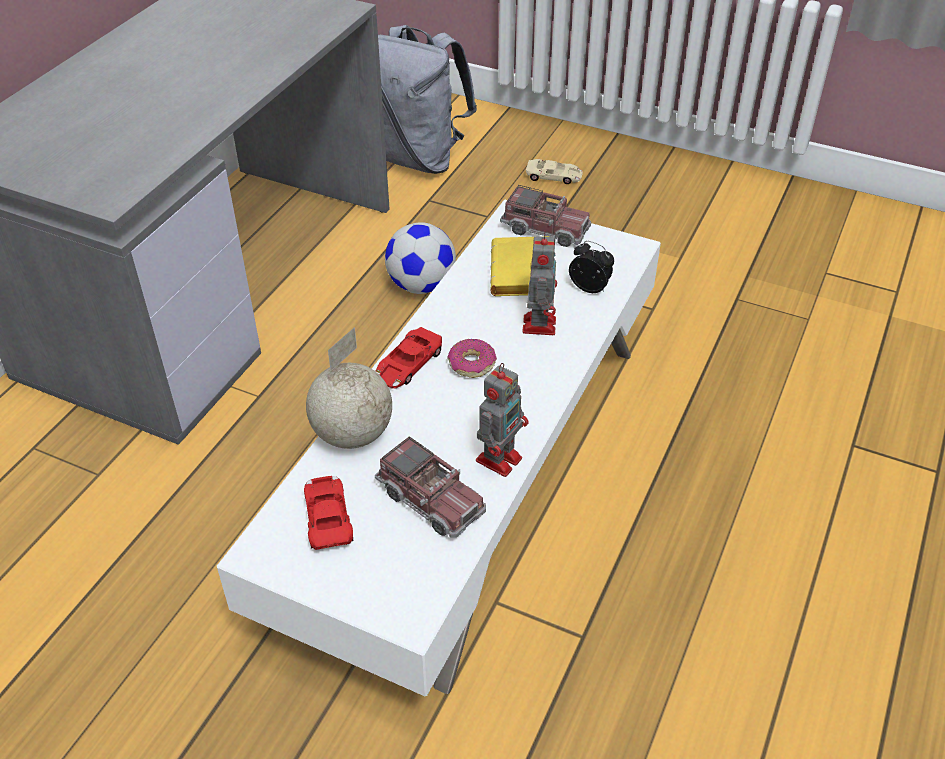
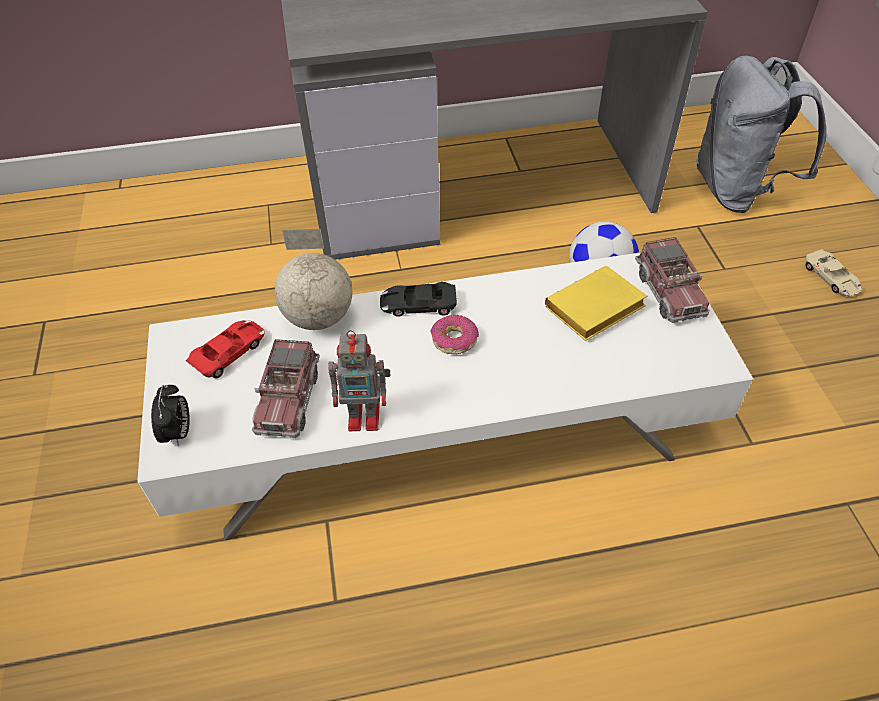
camera: 55 degrees right, 5 degrees up
(408, 364) = (418, 304): red toy car -> black toy car
(539, 324) = (545, 354): toy robot -> none
(590, 288) = (627, 363): alarm clock -> alarm clock (178, 433)

